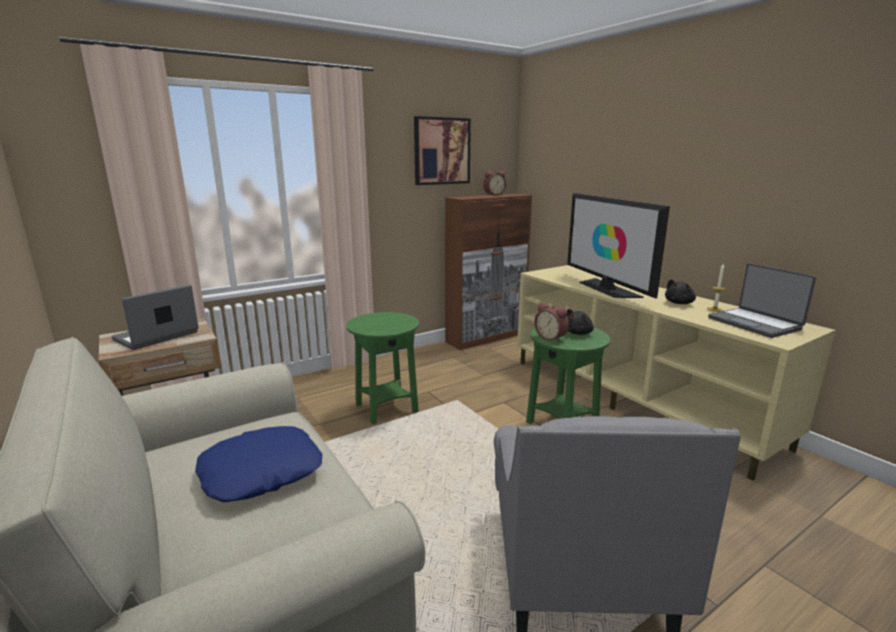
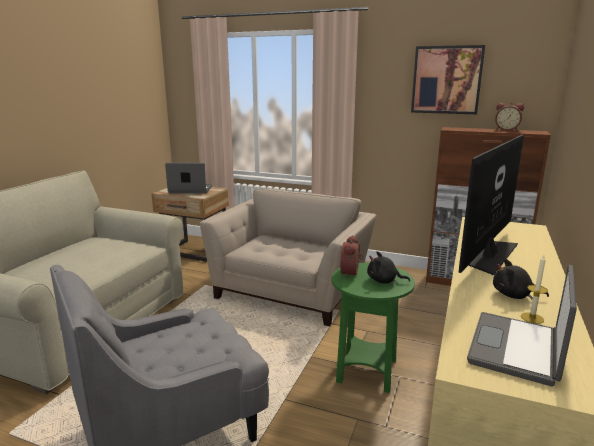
camera: 55 degrees right, 0 degrees up
(261, 471) = (84, 259): blue pillow -> none
(386, 408) = (291, 291): green side table -> beige armchair

